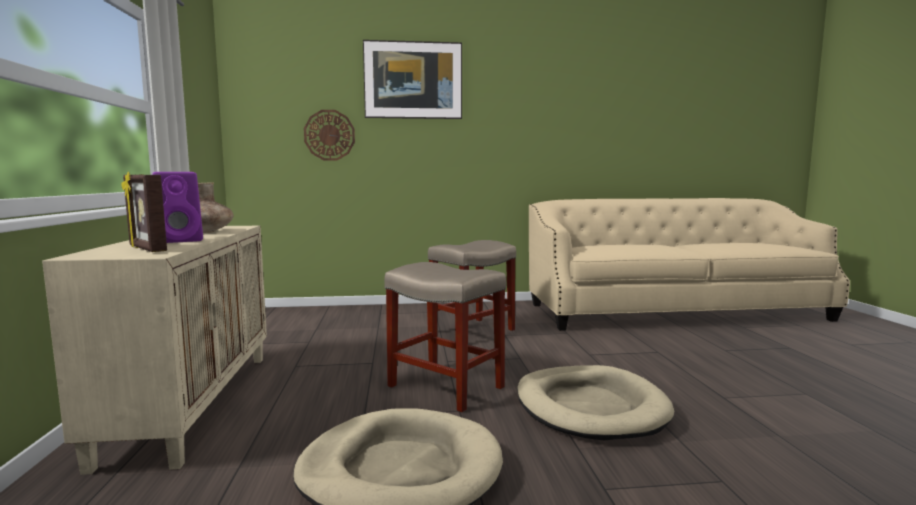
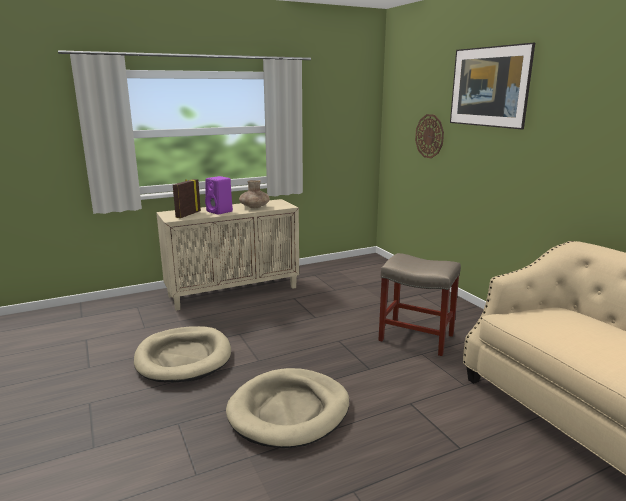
camera: 70 degrees right, 10 degrees up
(444, 386) = (292, 348): beige stool -> none

